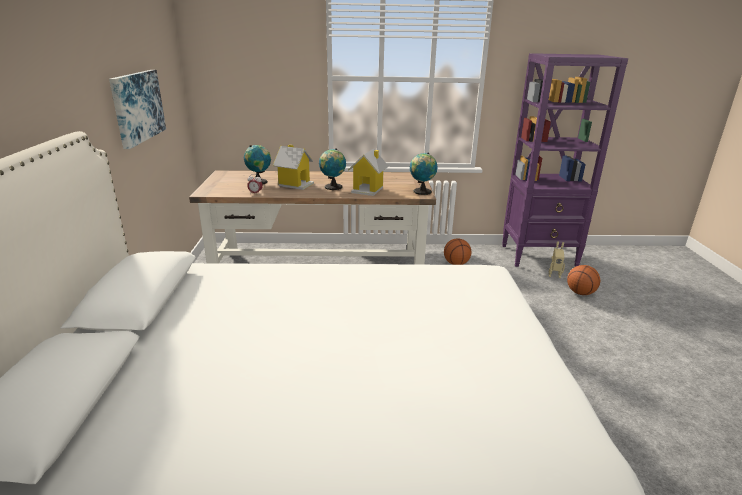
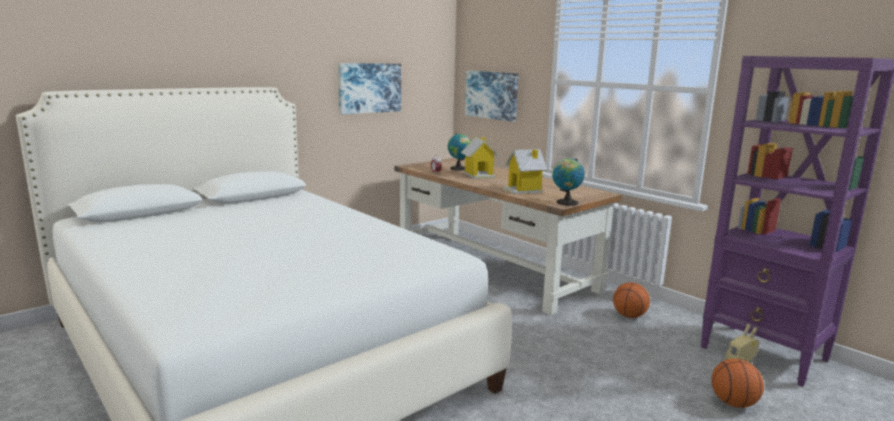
camera: 50 degrees right, 10 degrees down
(248, 95) = (492, 95): none -> picture
(332, 187) = (500, 183): globe -> none

